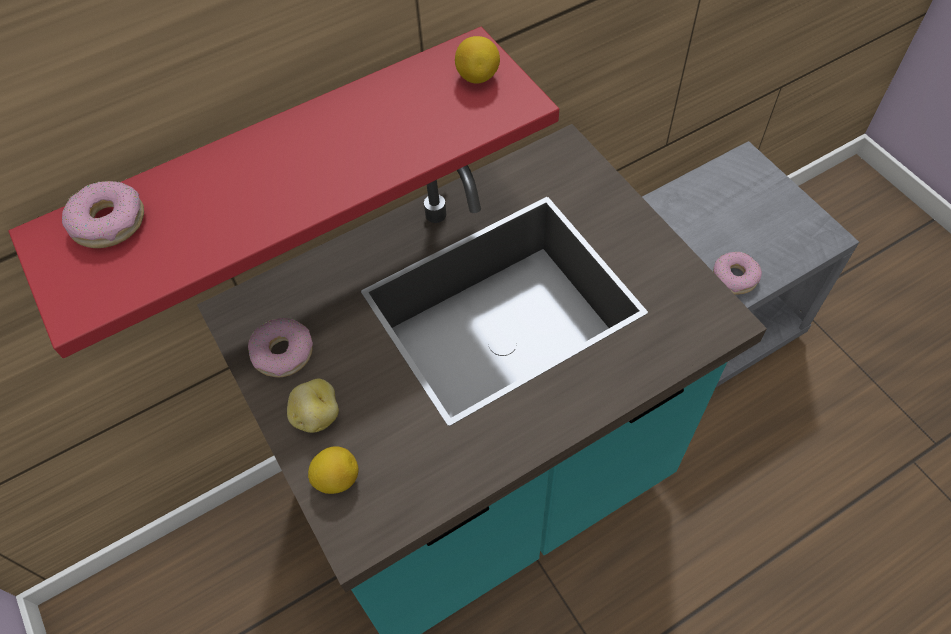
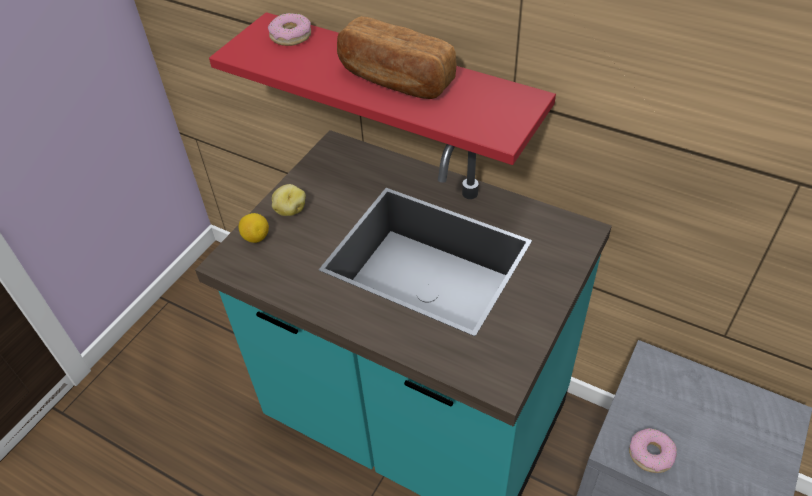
camera: 60 degrees right, 10 degrees down
(283, 352) = (321, 177): donut -> none
(326, 151) = (394, 80): none -> bread
(477, 77) = (507, 110): lemon -> none

